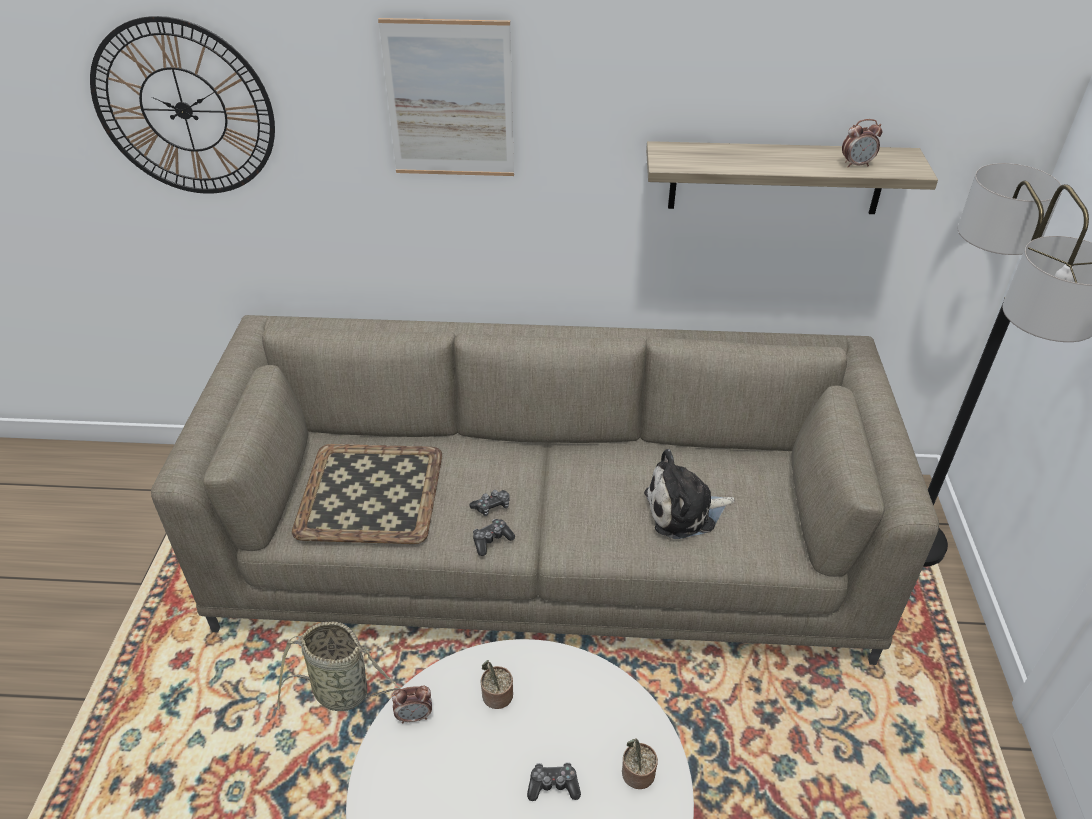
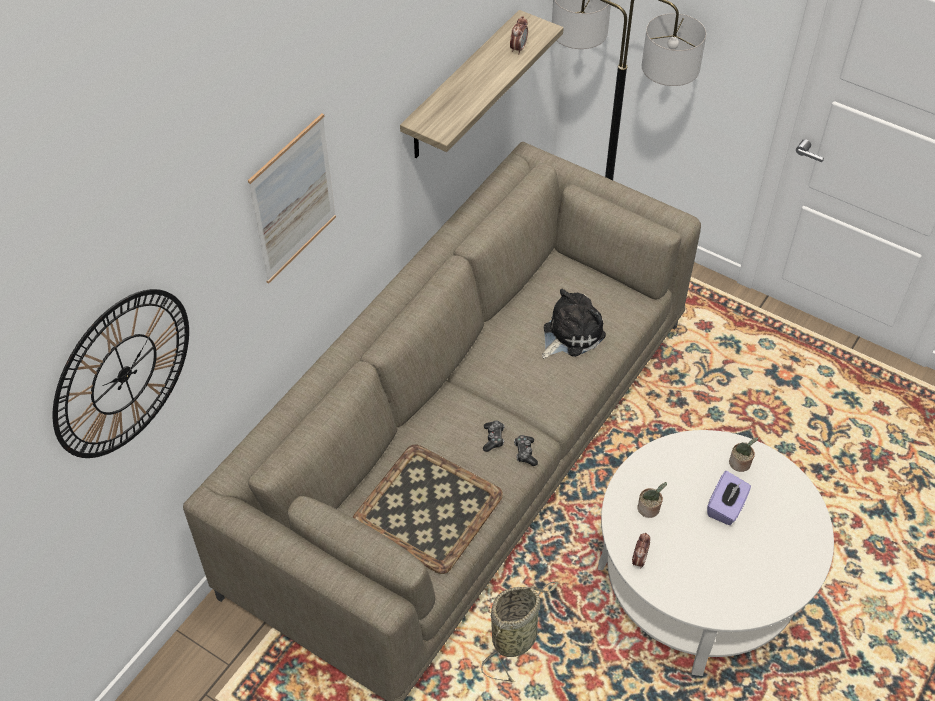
camera: 60 degrees left, 10 degrees up
(553, 785) = (726, 507): game controller -> purple tissue box
(684, 510) = (570, 334): plush toy -> plush toy turned 150 degrees counterclockwise

